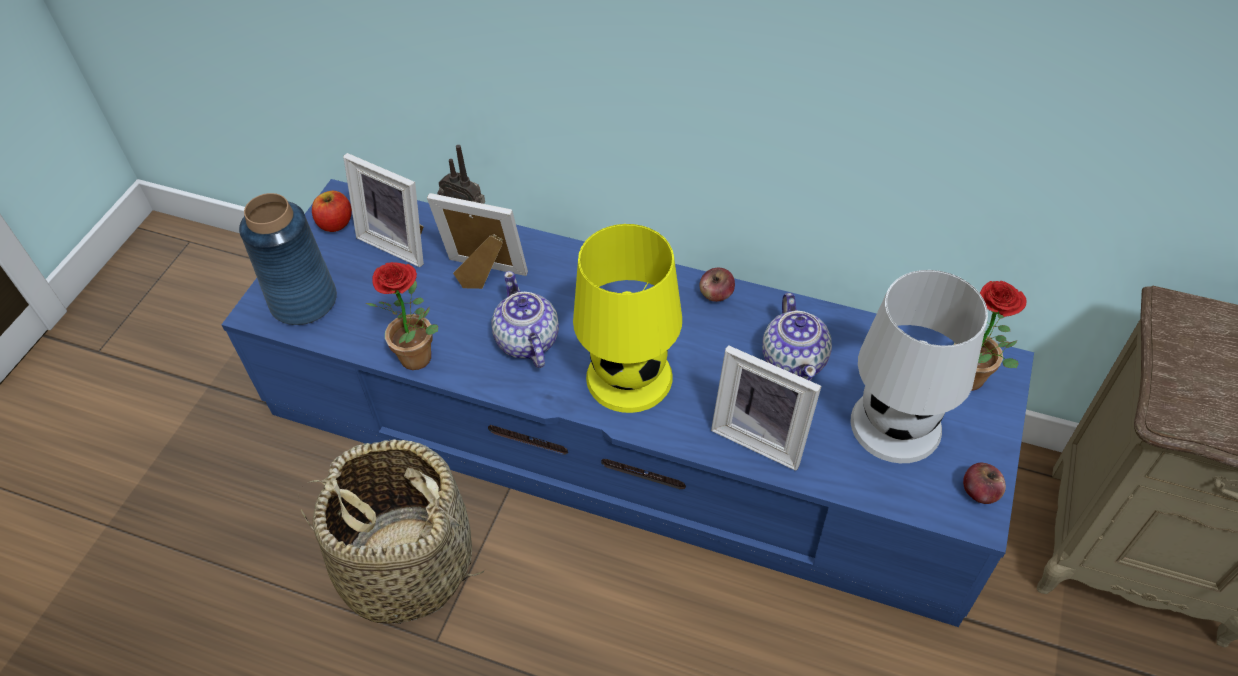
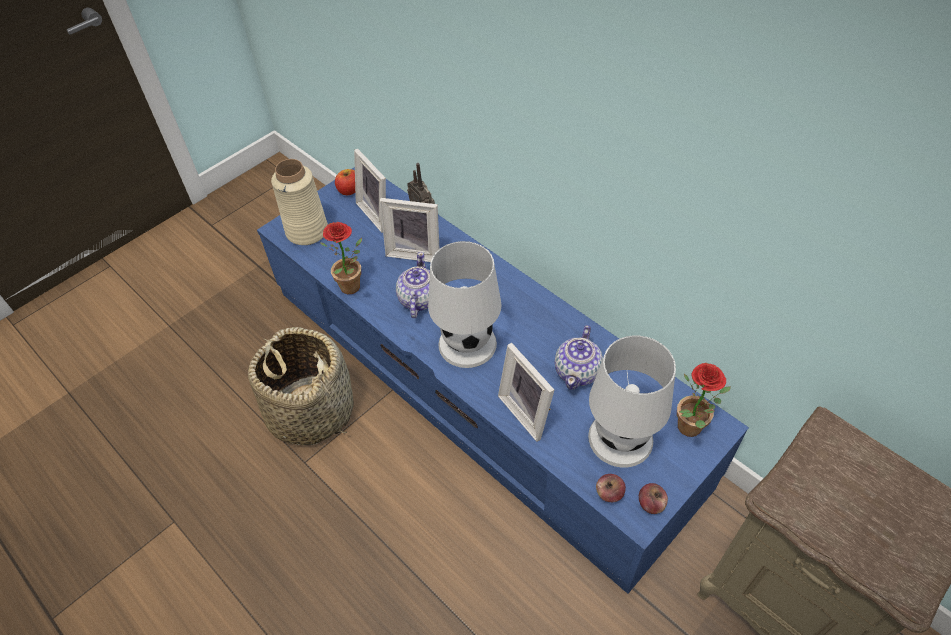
camera: 25 degrees right, 0 degrees up
(304, 300) = (307, 231): blue vase -> beige vase
(482, 277) = (415, 251): picture frame -> picture frame turned 150 degrees clockwise
(629, 377) = (467, 344): yellow table lamp -> white table lamp
(716, 295) = (552, 311): apple -> apple (609, 493)

